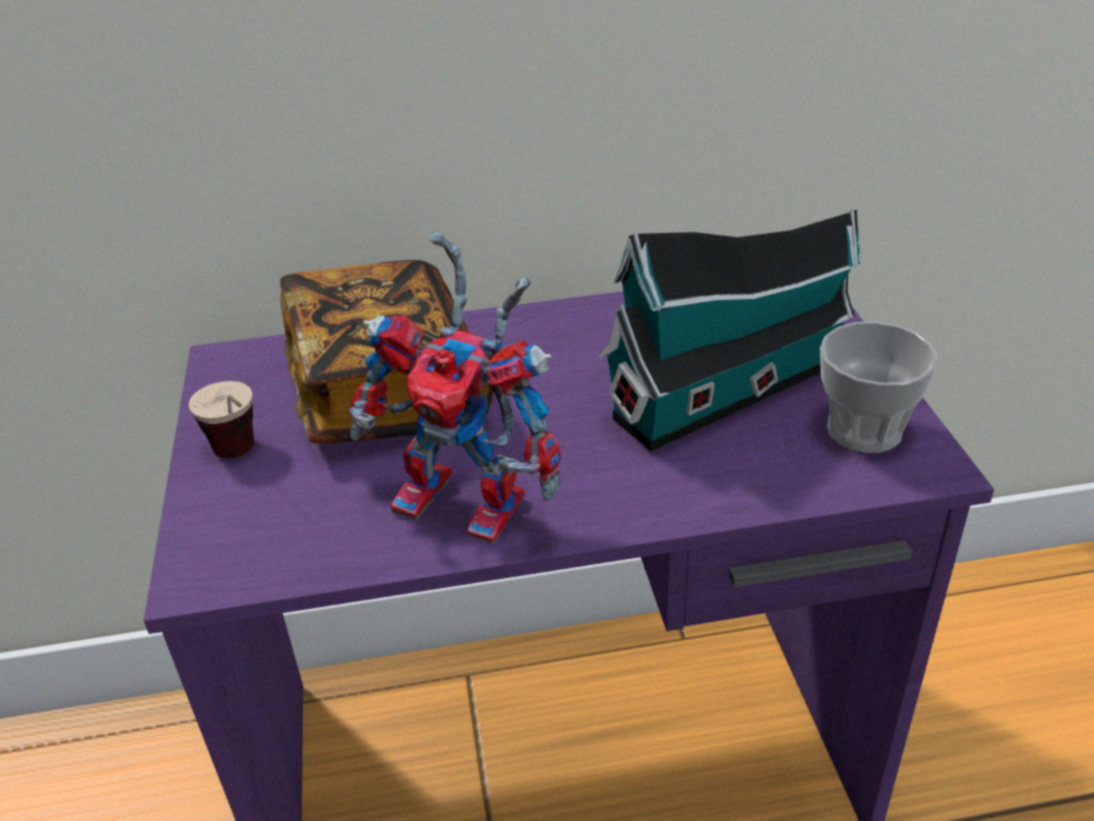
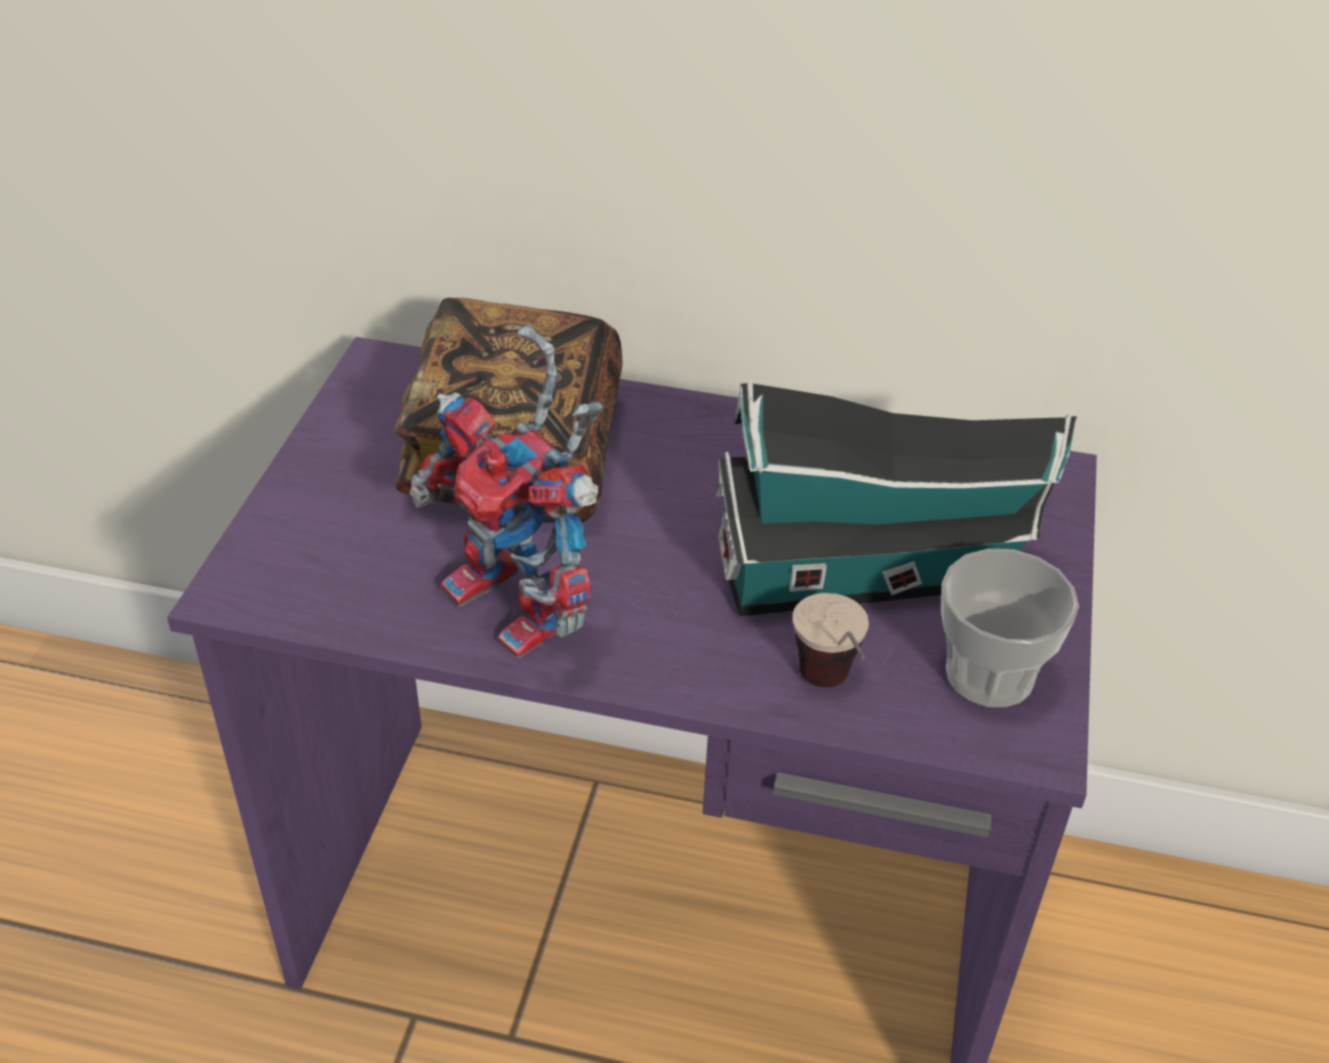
camera: 20 degrees right, 5 degrees up
(242, 459) = (336, 483): cup -> cup (831, 693)

